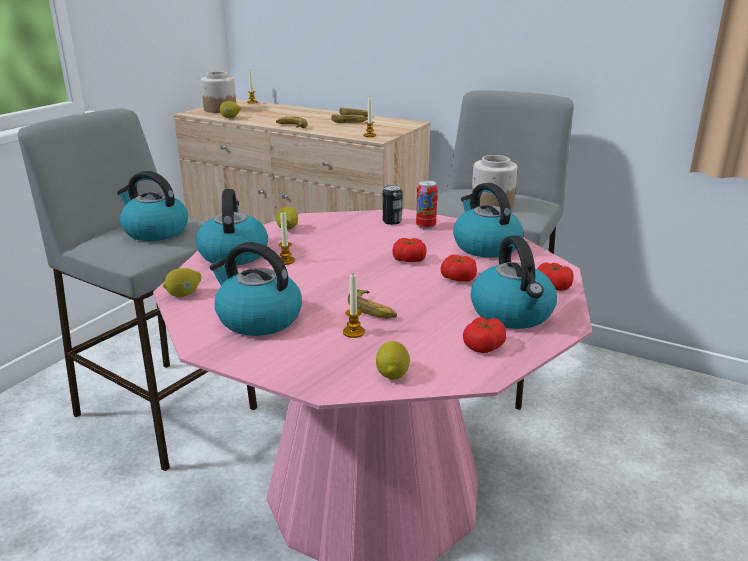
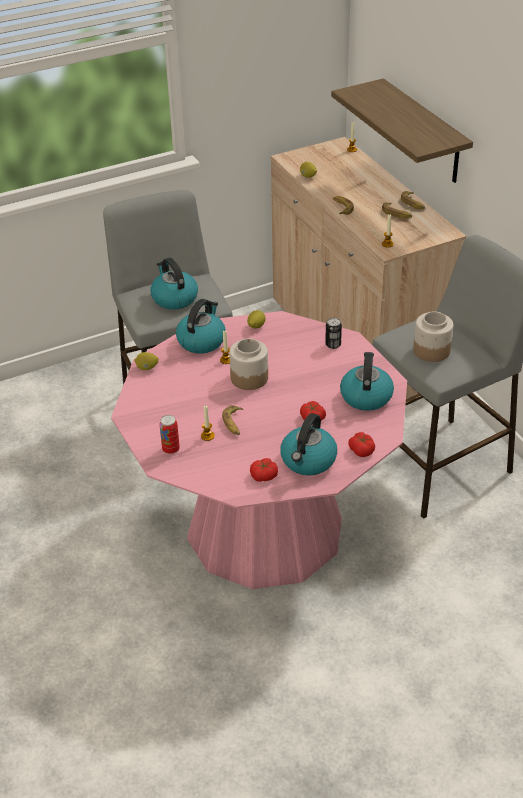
camera: 35 degrees right, 15 degrees up
(220, 109) = (313, 157): jar -> jar (249, 378)
(258, 319) = (168, 404): kettle -> none
(350, 39) = (424, 132): none -> shelf
(392, 374) = (198, 472): lemon -> none
(409, 259) = (301, 389): tomato -> none
(425, 226) = (350, 359): can -> can (171, 449)

